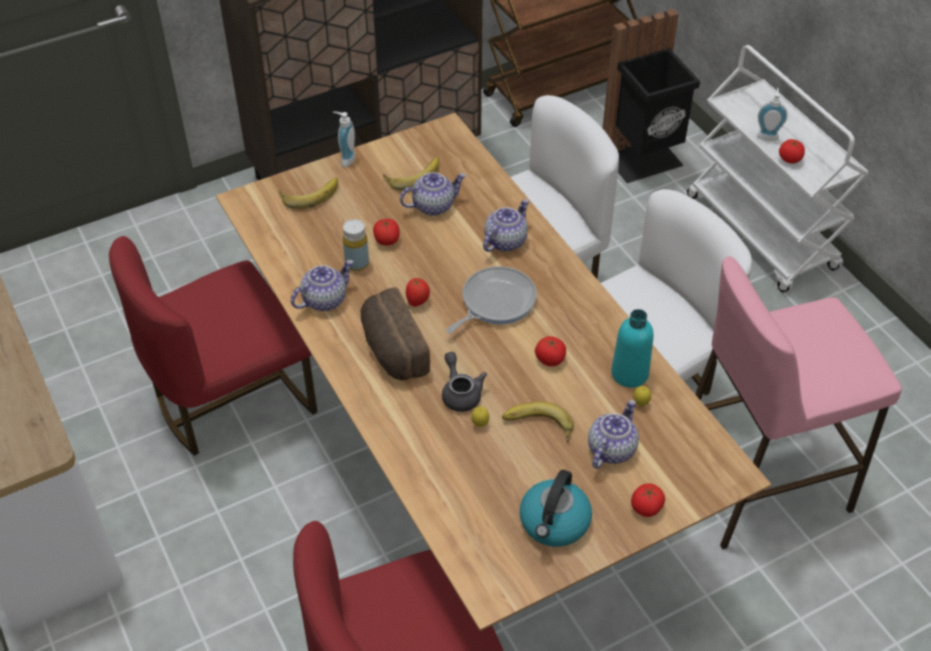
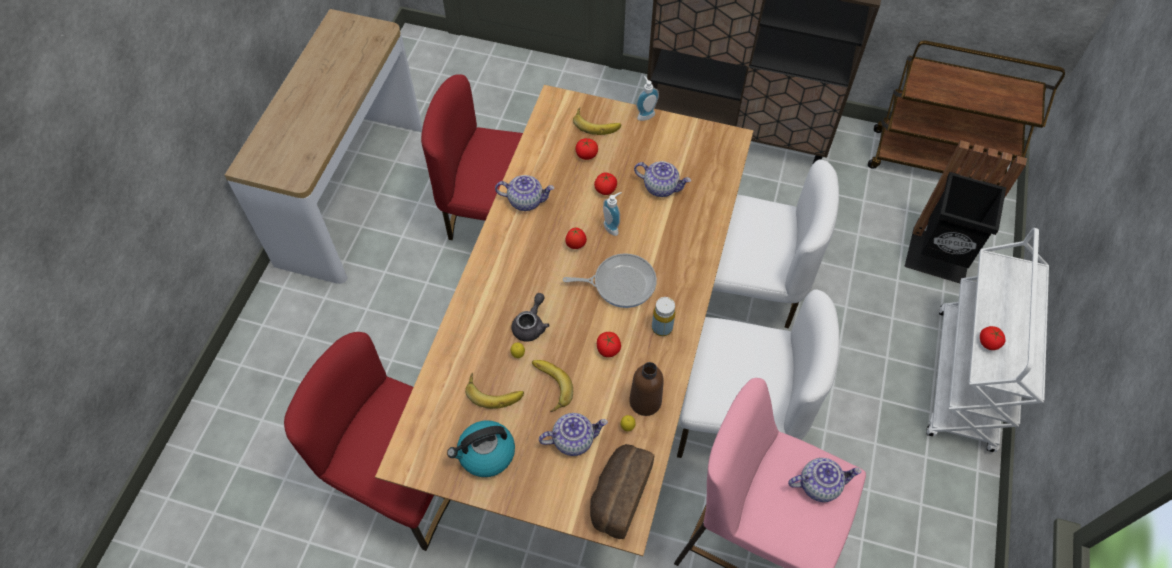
camera: 45 degrees right, 10 degrees up
(357, 263) = (570, 191): yellow bottle -> yellow bottle (662, 327)
(392, 350) = (525, 265): bread -> bread (618, 495)
(412, 175) = (673, 156): banana -> banana (494, 391)
(505, 241) = (677, 246): teapot -> teapot (819, 484)
(629, 373) = (645, 401): turquoise bottle -> brown bottle
(646, 507) = (548, 495): tomato -> tomato (586, 155)
(767, 135) = (993, 311): soap dispenser -> soap dispenser (613, 227)

